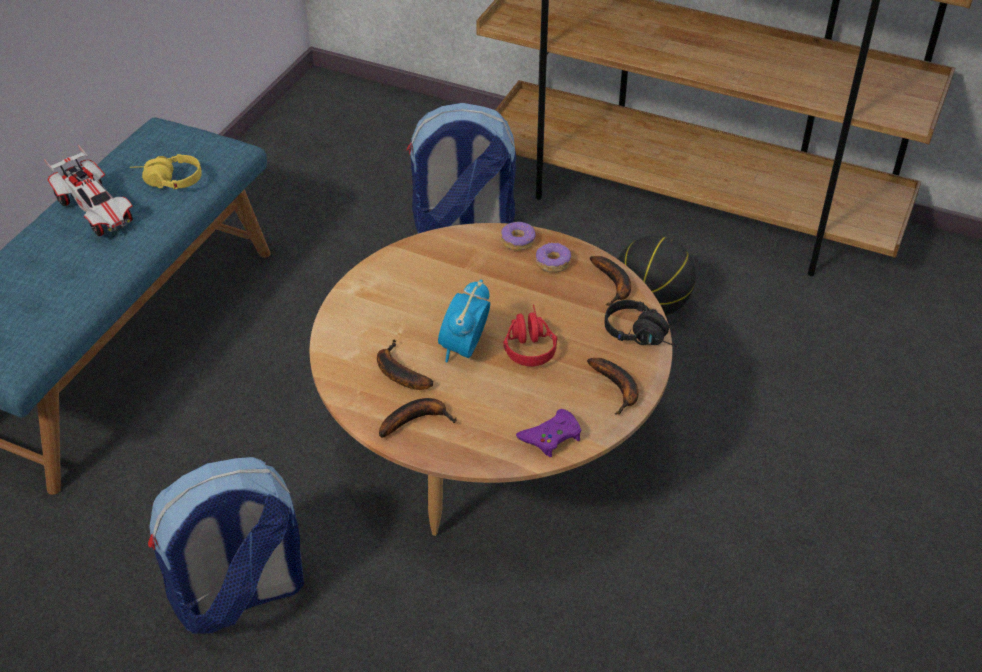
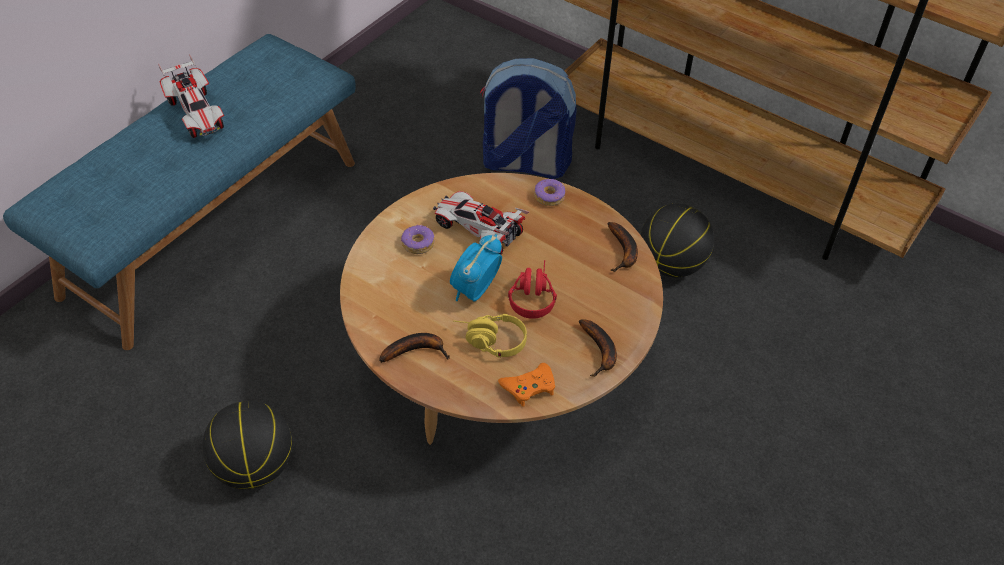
camera: 10 degrees right, 5 degrees up
(167, 182) = (262, 96): yellow headphones -> yellow headphones (488, 341)
(239, 595) = (254, 467): backpack -> basketball
(398, 372) = (412, 303): banana -> none
(450, 288) = (478, 232): none -> toy car
(551, 437) = (529, 387): purple game controller -> orange game controller
(552, 263) = (574, 222): donut -> donut (417, 244)
(642, 335) = (636, 304): black headphones -> none

